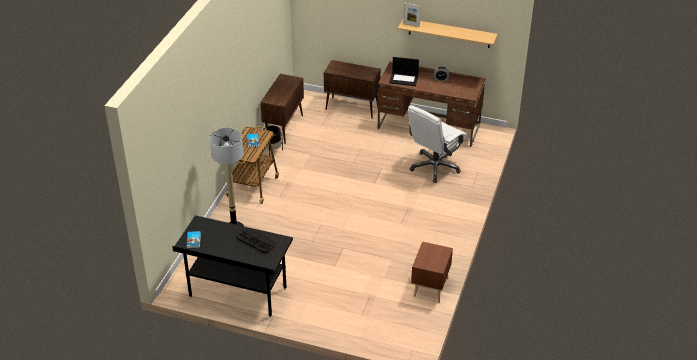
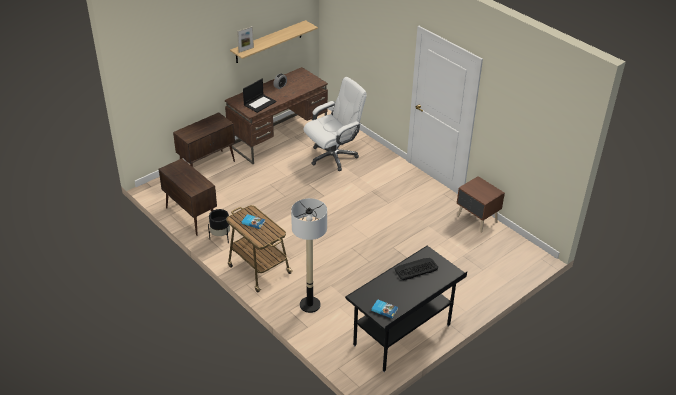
camera: 60 degrees left, 0 degrees up
(434, 167) = (333, 156): white office chair -> white office chair turned 105 degrees counterclockwise

